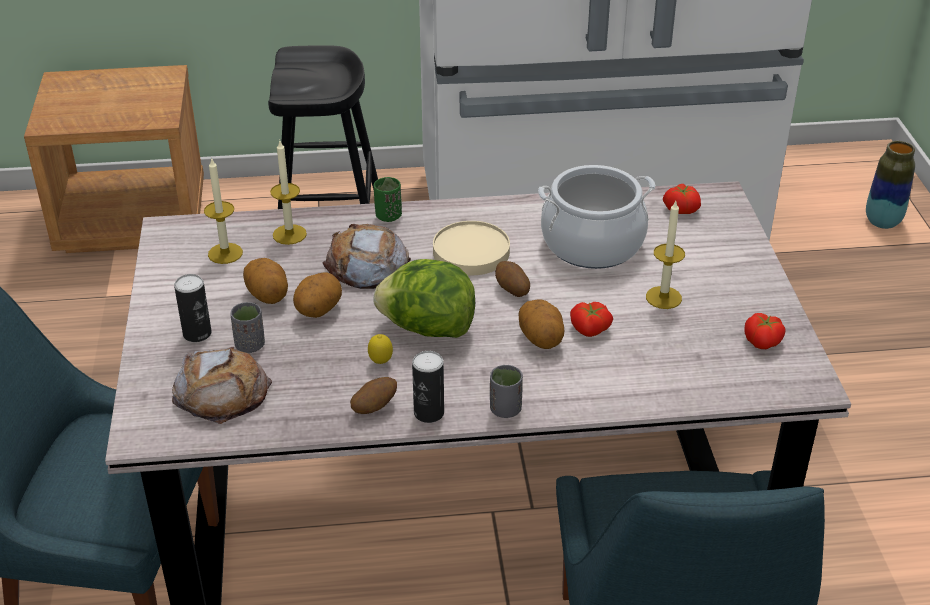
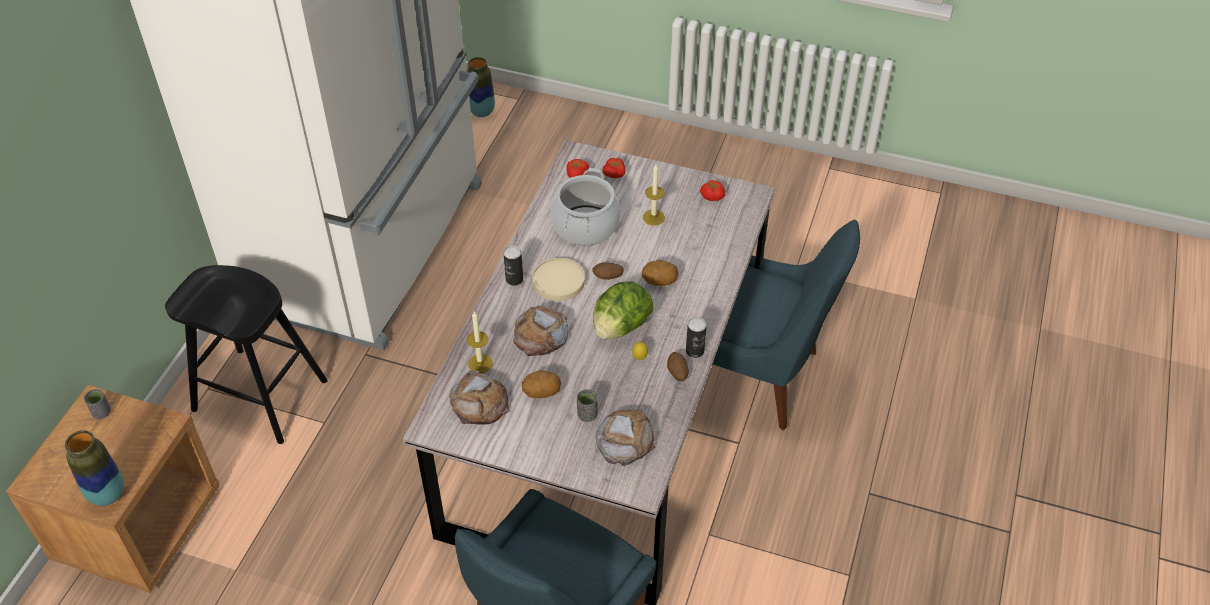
camera: 65 degrees left, 10 degrees up
(59, 119) = (107, 494): none -> vase
(197, 333) = (559, 438): can -> can (514, 279)
(225, 253) = (479, 403): candle -> bread
(318, 310) = (572, 372): potato -> none
(388, 216) = (493, 307): green cup -> none
(505, 409) = (709, 318): grey cup -> grey cup (102, 413)
(589, 330) = (663, 258): tomato -> tomato (615, 174)

